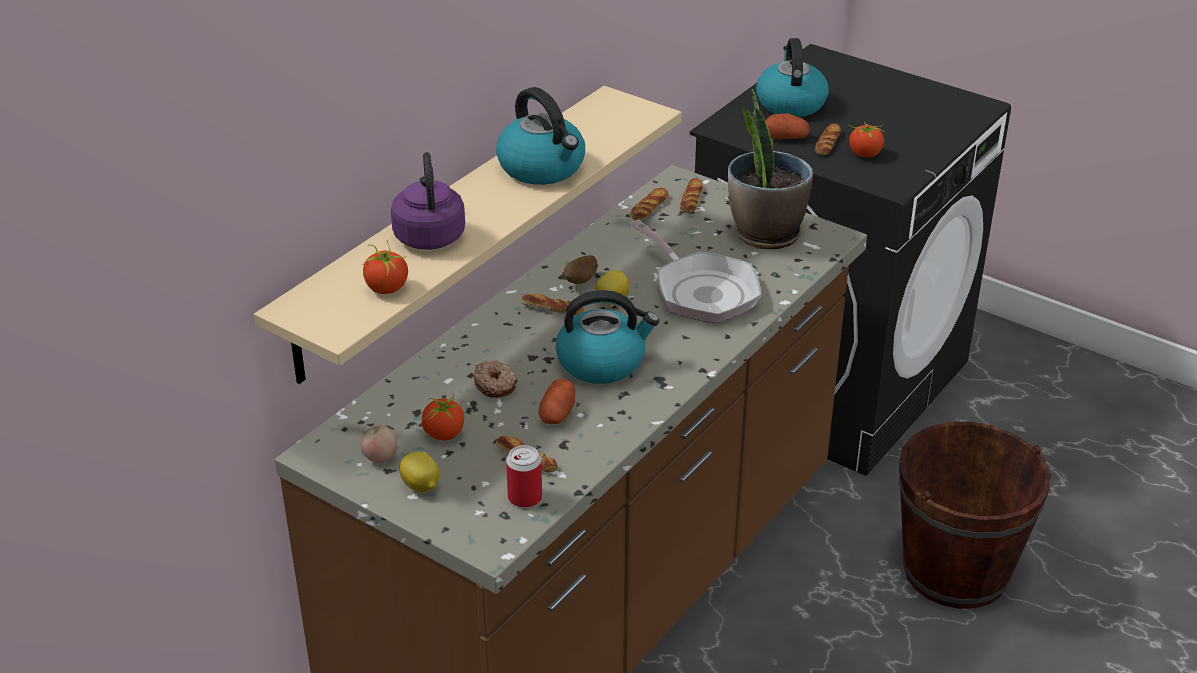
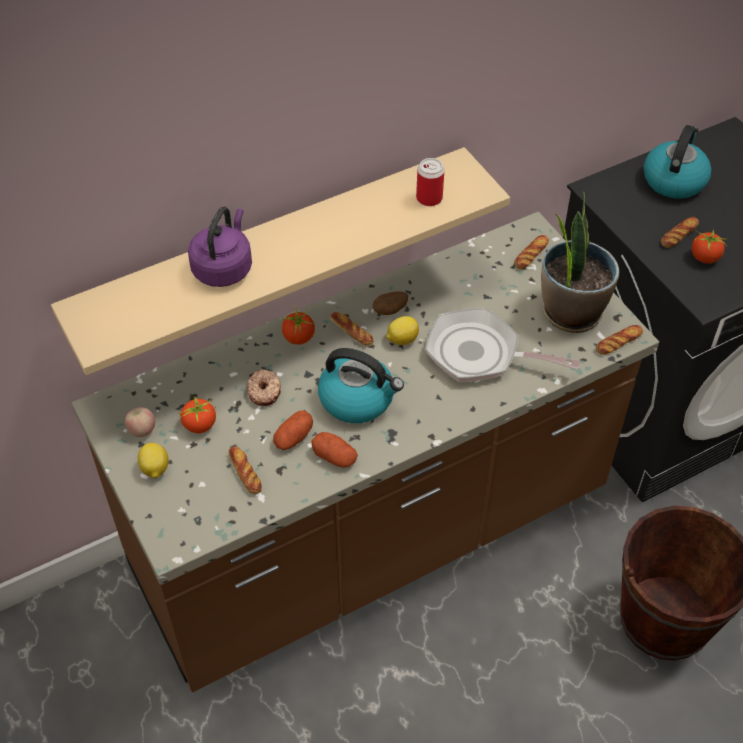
camera: 25 degrees right, 15 degrees up
(386, 288) = (158, 313): tomato -> tomato (298, 337)
(525, 497) = (222, 509): can -> can (429, 198)
(543, 168) = (355, 224): kettle -> none
(649, 208) = (491, 252): bread -> bread (618, 342)
(701, 291) = (480, 354): frying pan -> frying pan turned 120 degrees clockwise
(786, 137) = (646, 217): potato -> potato (335, 457)

